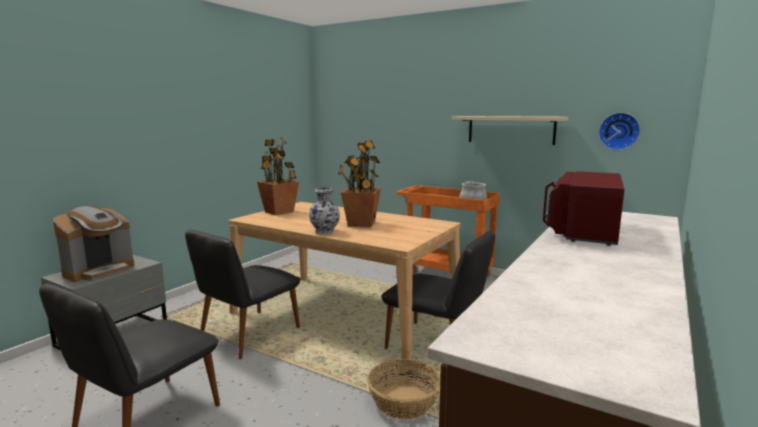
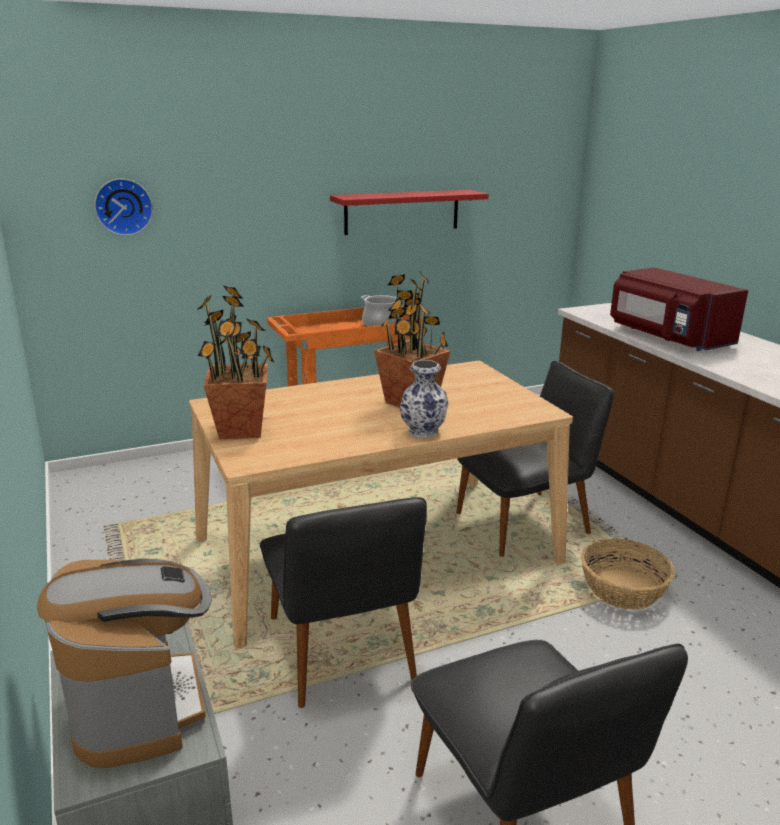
camera: 55 degrees left, 10 degrees up
(510, 129) = (402, 212): beige shelf -> red shelf
(619, 131) = (520, 205): wall clock -> wall clock (123, 206)

